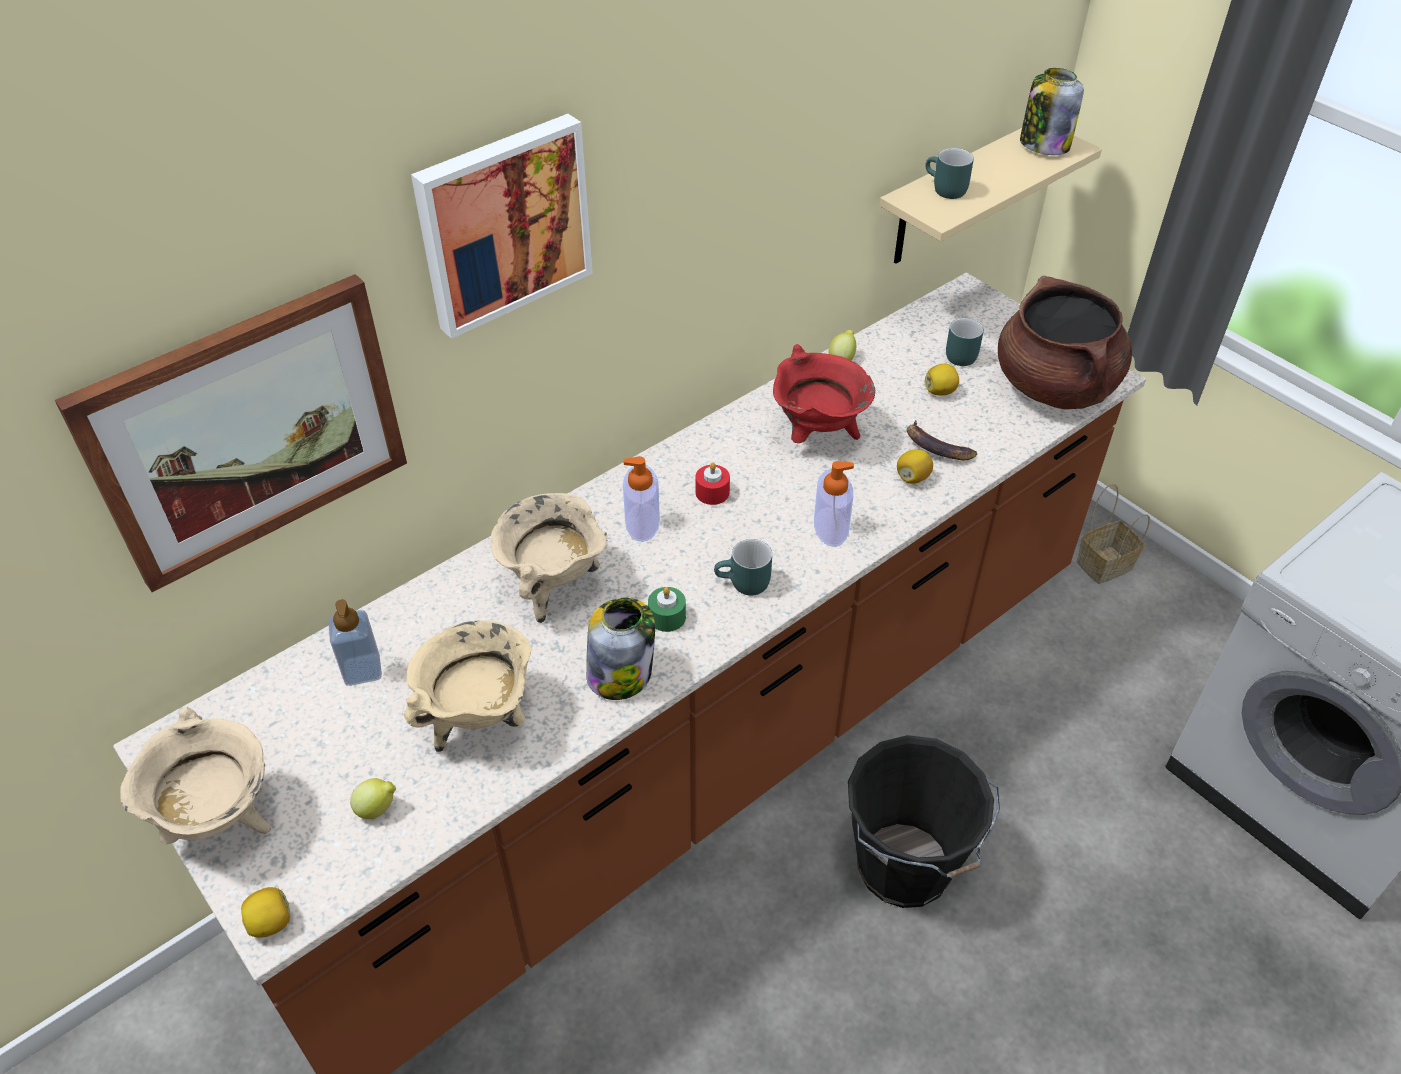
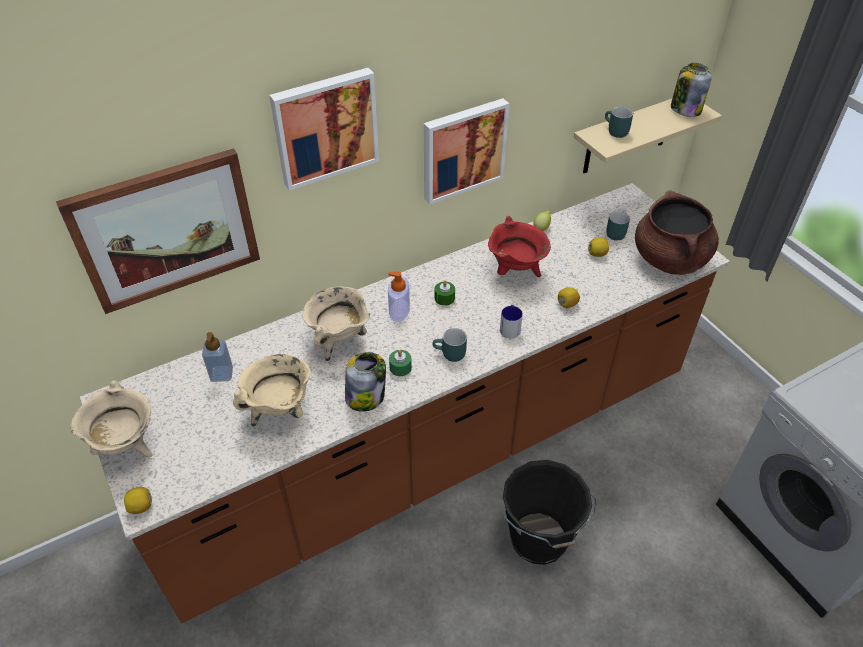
camera: 10 degrees right, 0 degrees up
(378, 809) = (212, 453): lemon -> none
(712, 492) = (444, 298): red candle -> green candle
(716, 241) = (462, 149): none -> picture
(831, 527) = (510, 327): soap dispenser -> mug
(936, 447) = (586, 288): banana -> none
(1105, 563) = (705, 374): basket -> none

